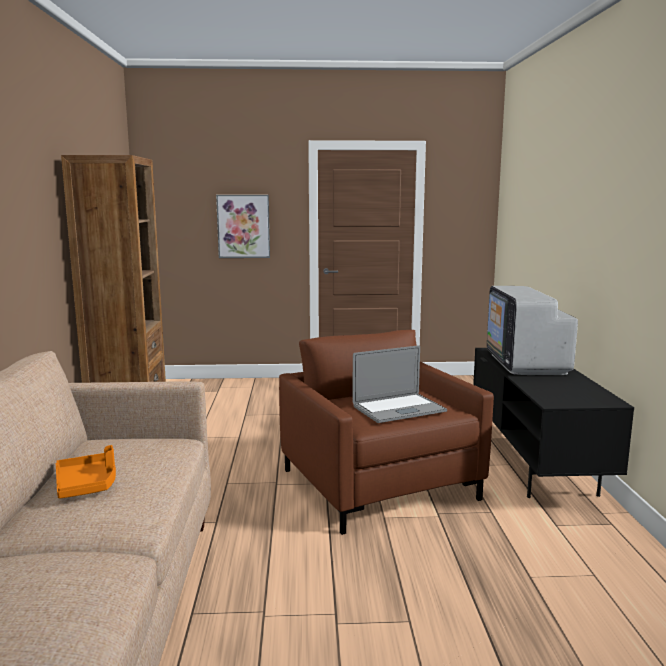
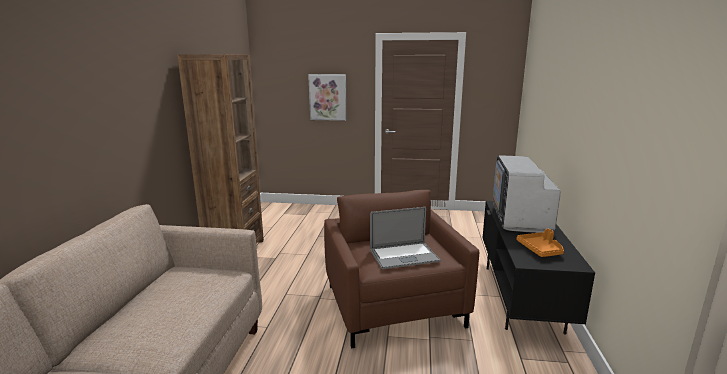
camera: 10 degrees right, 5 degrees up
(87, 484) = (147, 312): orange tray -> orange tray (540, 250)

